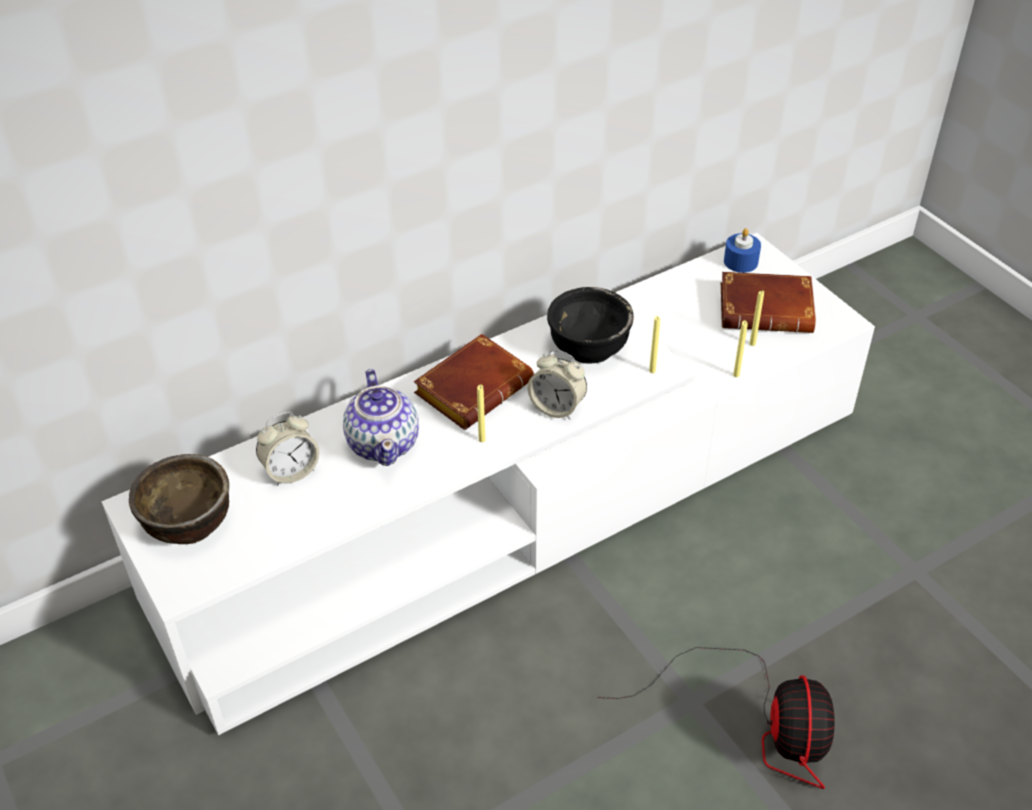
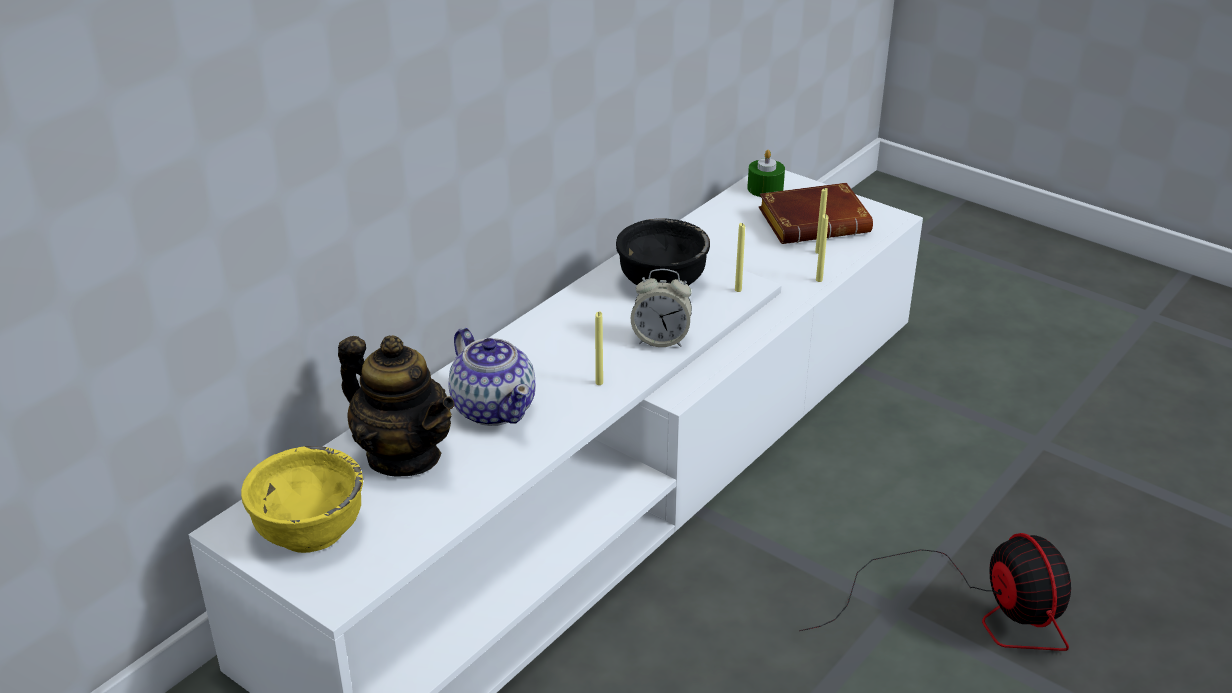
camera: 20 degrees left, 10 degrees down
(189, 524) = (310, 531): brown bowl -> yellow bowl
(291, 471) = (404, 455): alarm clock -> teapot
(474, 386) = (562, 339): brown book -> none
(740, 261) = (765, 188): blue candle -> green candle

